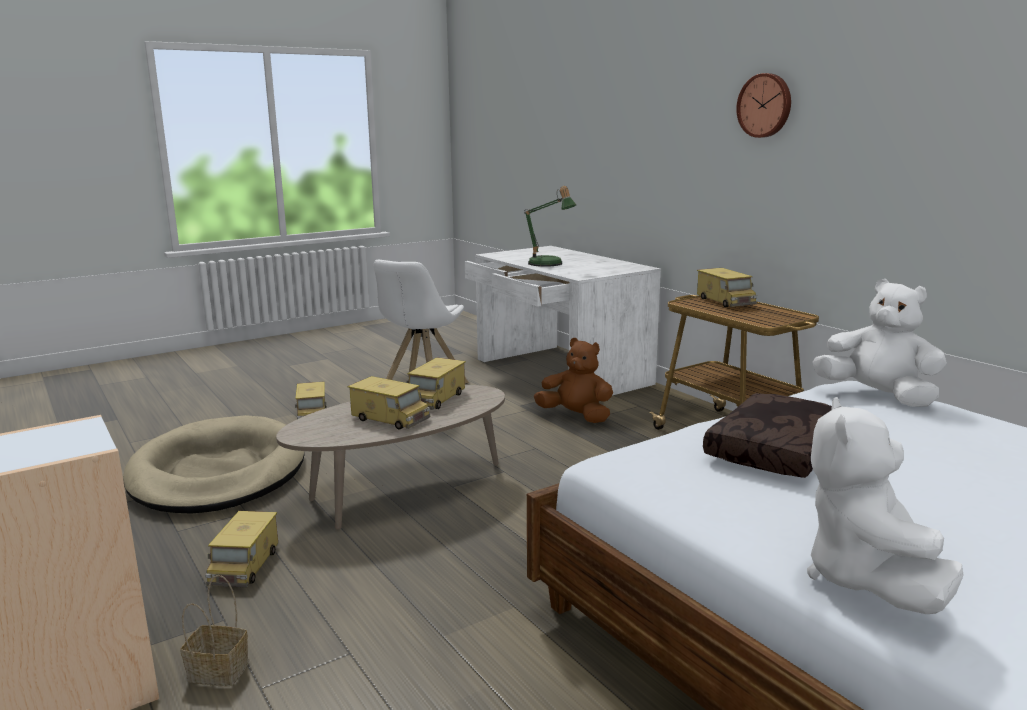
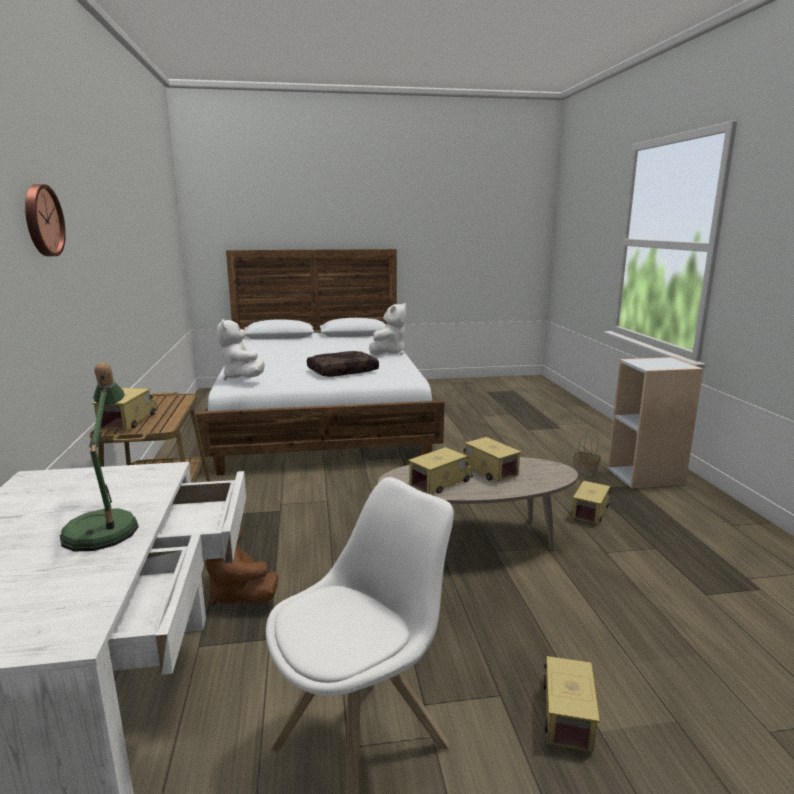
camera: 155 degrees left, 0 degrees up
(218, 472) = (657, 610): beige dog bed -> none

